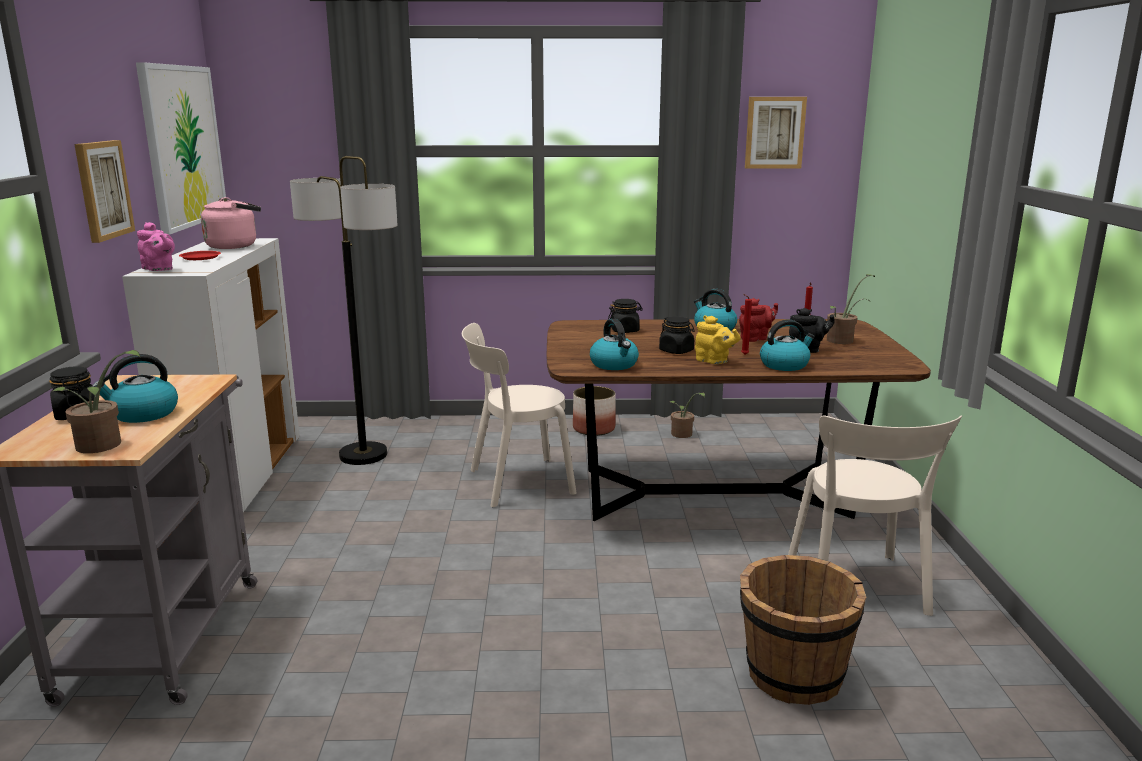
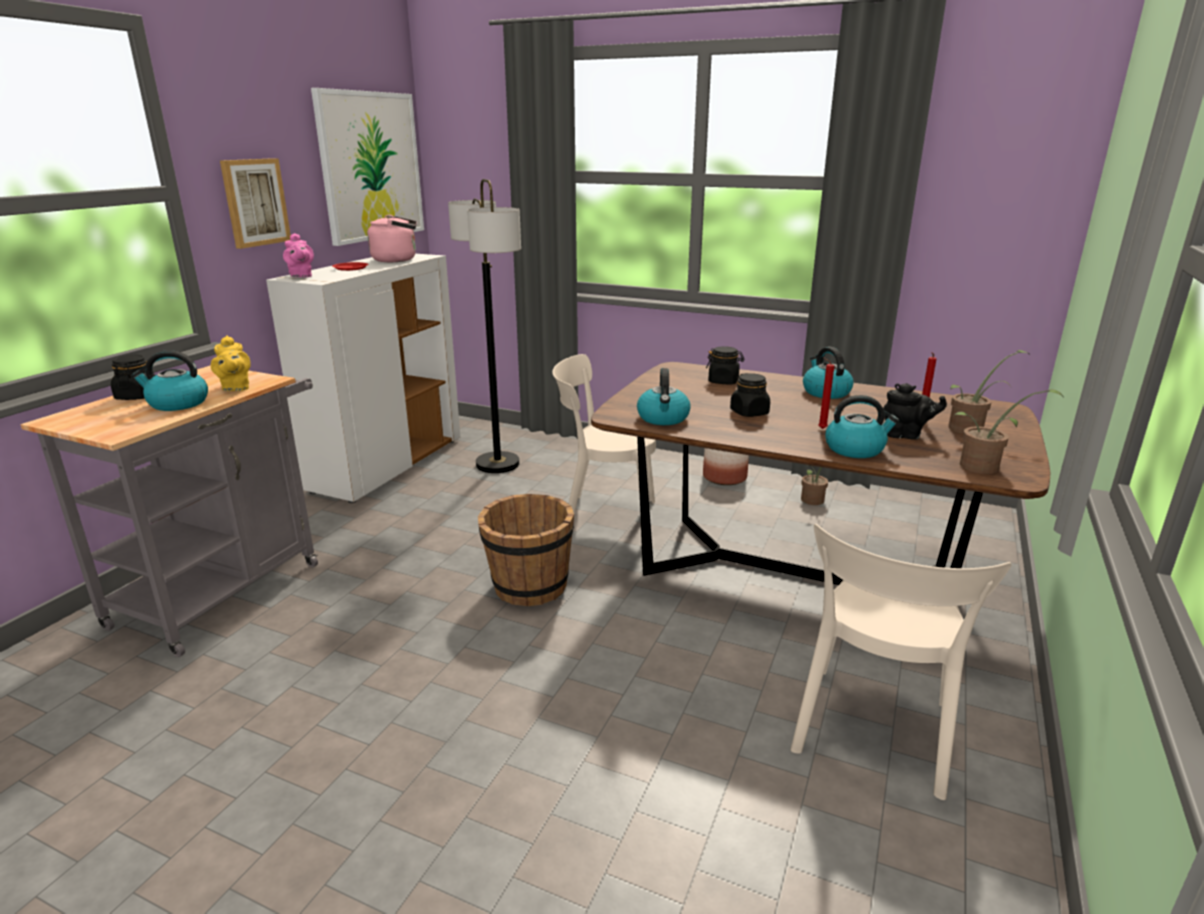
camera: 25 degrees right, 5 degrees up
(103, 446) = (108, 428): potted plant -> potted plant (985, 468)
(714, 361) = (776, 431): yellow teapot -> yellow teapot (235, 388)
(755, 338) = (860, 411): red teapot -> none
(774, 132) = (975, 164): picture -> none
(793, 676) = (707, 818): brown bucket -> brown bucket (529, 586)

